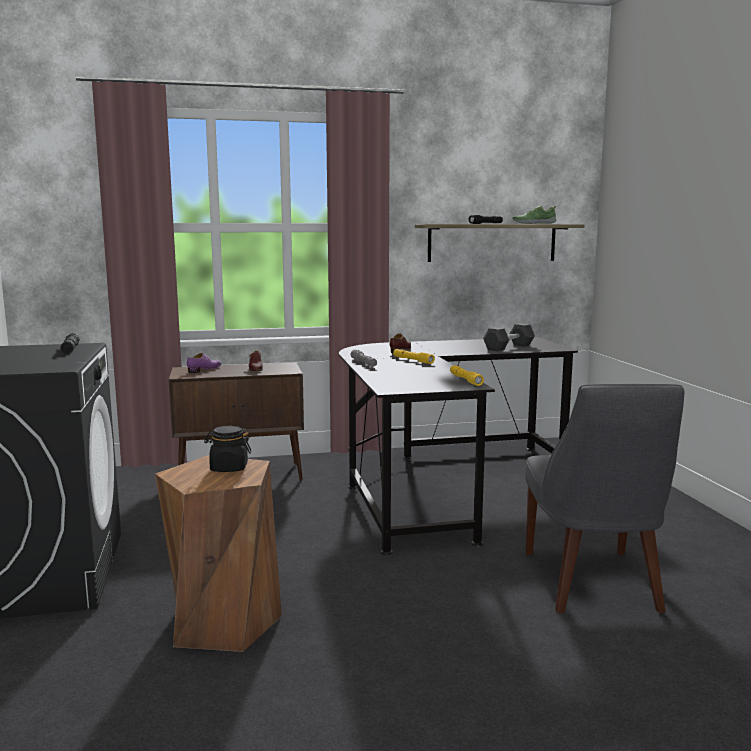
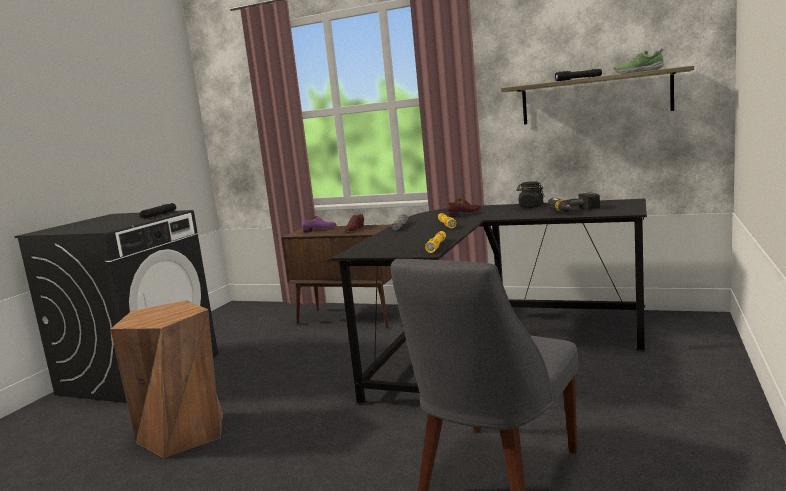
camera: 35 degrees right, 0 degrees up
(228, 468) = (173, 312): black jar -> black jar (531, 206)
(508, 347) = (576, 211): grey dumbbell -> power drill

